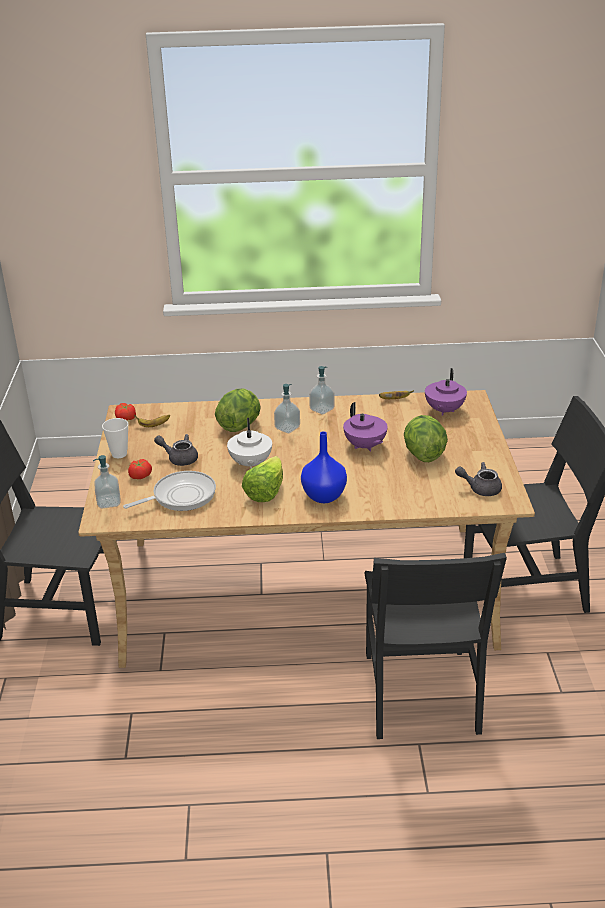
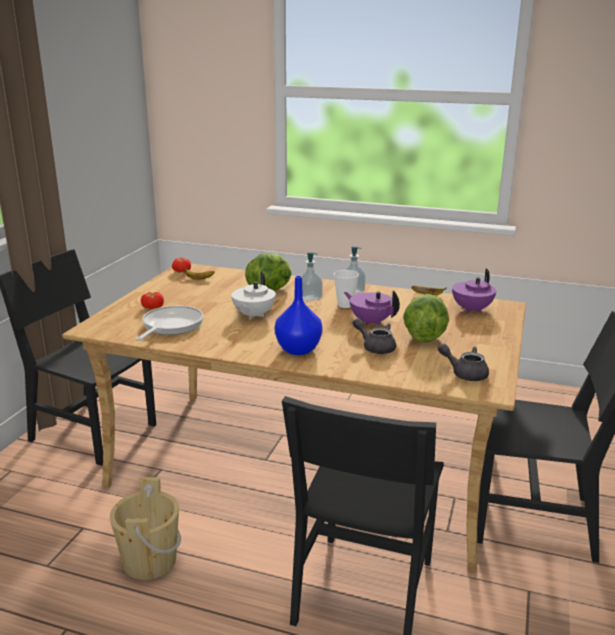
camera: 20 degrees right, 10 degrees down
(109, 502) = (108, 319): soap dispenser -> none
(119, 454) = (152, 291): cup -> cup (345, 305)
(179, 458) = (197, 302): grey teapot -> grey teapot (375, 347)
(180, 496) = (170, 326): frying pan -> frying pan turned 60 degrees counterclockwise
(219, 724) = (150, 561): none -> beige bucket
(265, 492) = (247, 337): lettuce -> none
(365, 446) = (370, 321): purple teapot -> purple teapot turned 135 degrees clockwise

